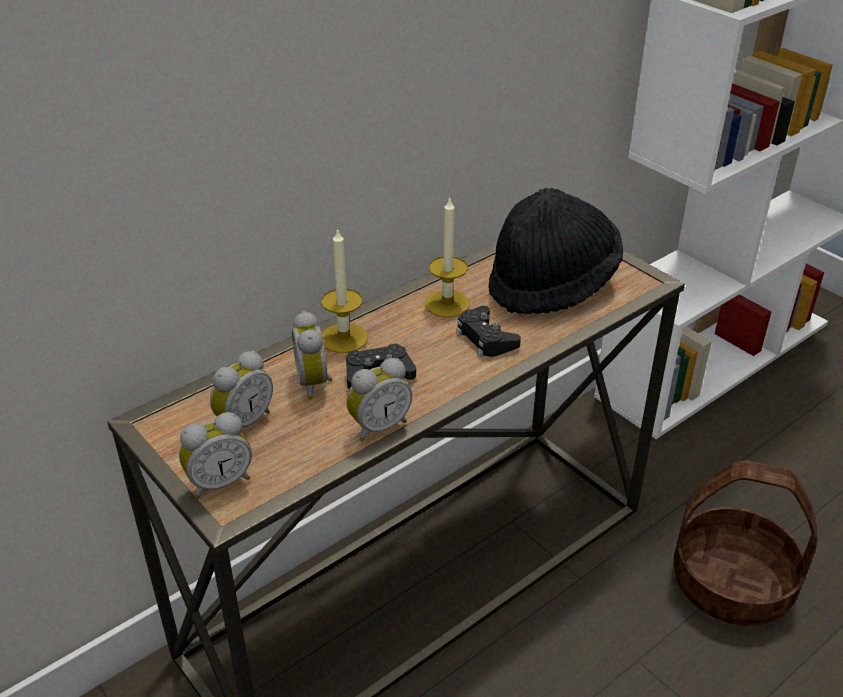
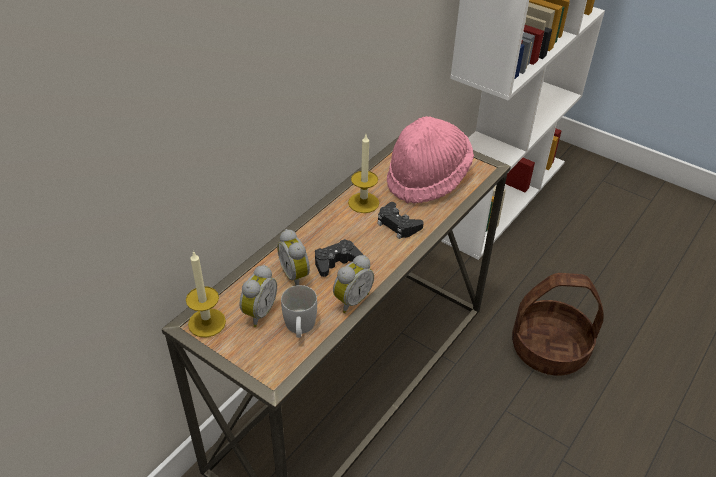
camera: 15 degrees left, 5 degrees up
(219, 482) = (259, 359): alarm clock -> none
(292, 451) = (300, 328): none -> white mug
(344, 338) = (304, 239): candle -> candle (207, 323)
(552, 284) = (427, 178): black hat -> pink hat

